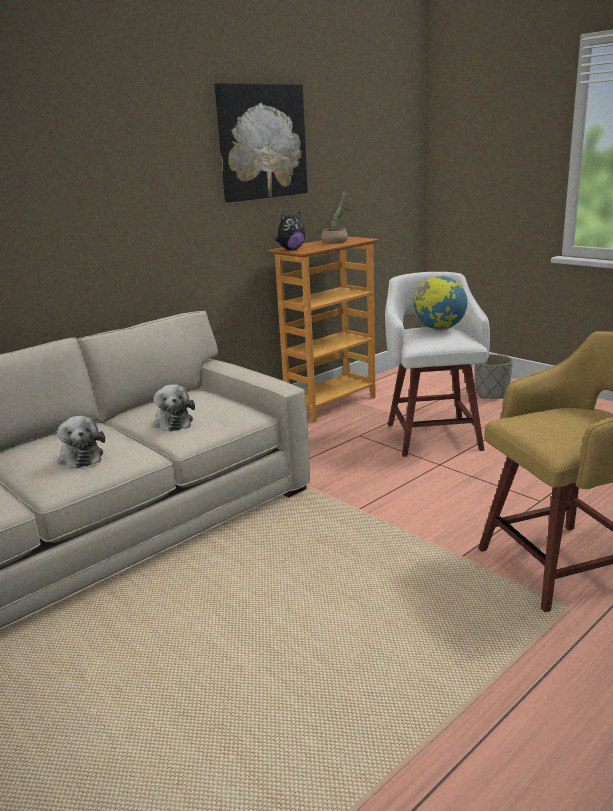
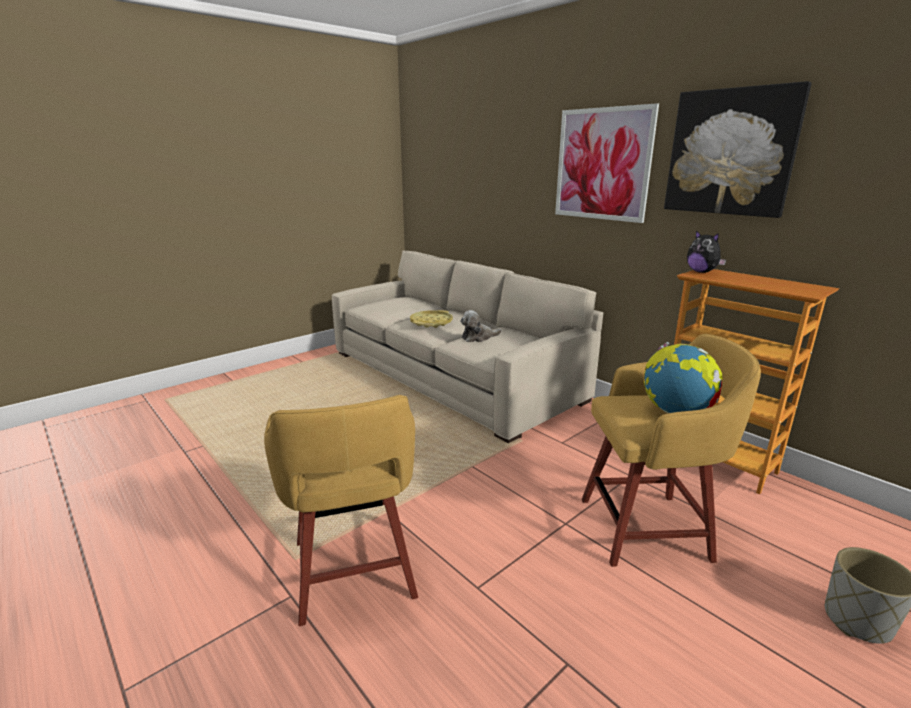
camera: 90 degrees right, 0 degrees up
(80, 457) = (431, 322): plush toy -> yellow tray
(146, 163) = (602, 164): none -> picture
(338, 241) = (777, 285): potted plant -> none
(433, 435) = (648, 529): white stool -> yellow stool

